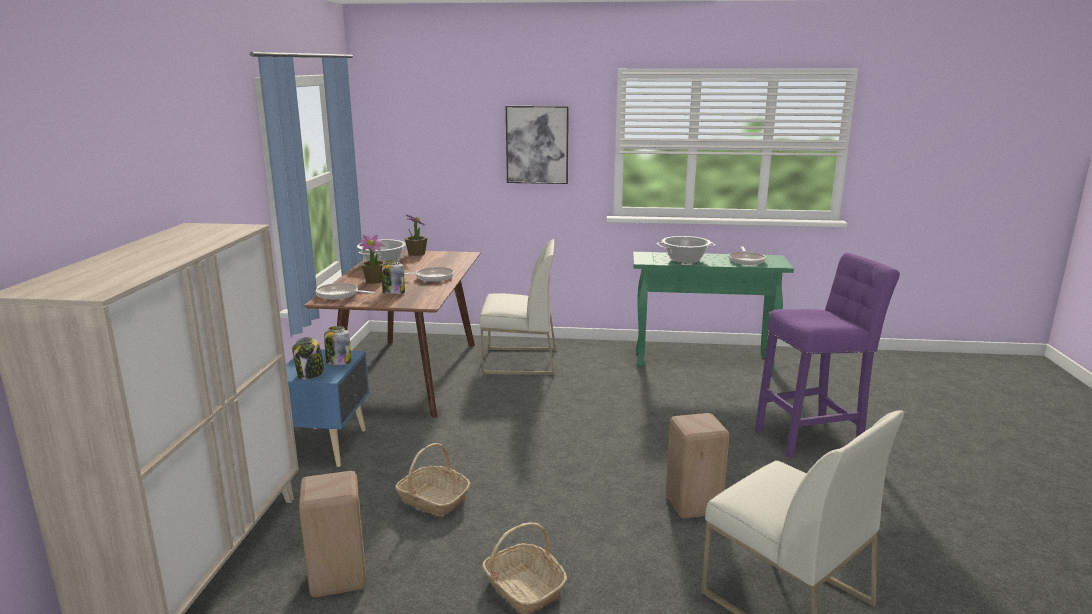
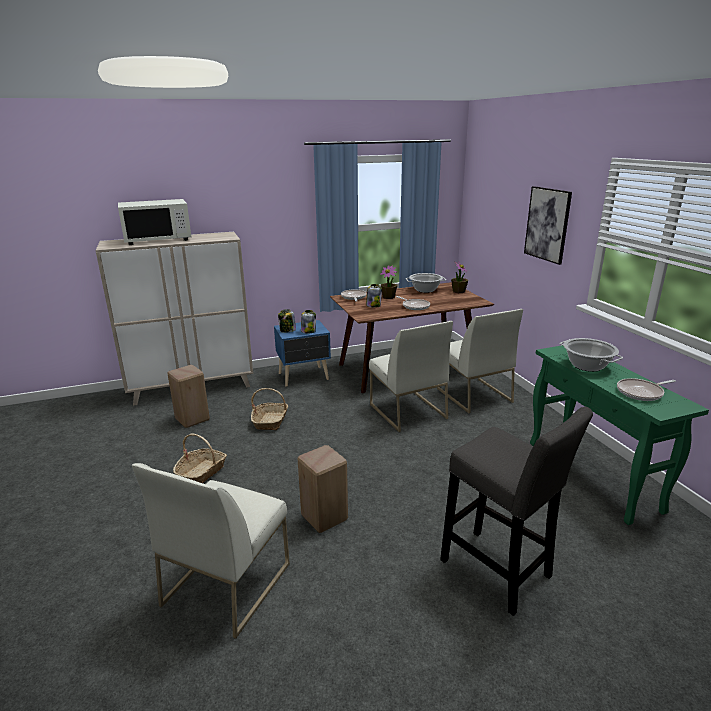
camera: 65 degrees right, 5 degrees up
(125, 259) = (158, 239): none -> white microwave
(514, 403) = (407, 411): none -> white chair
(812, 437) = (499, 573): purple stool -> grey stool

